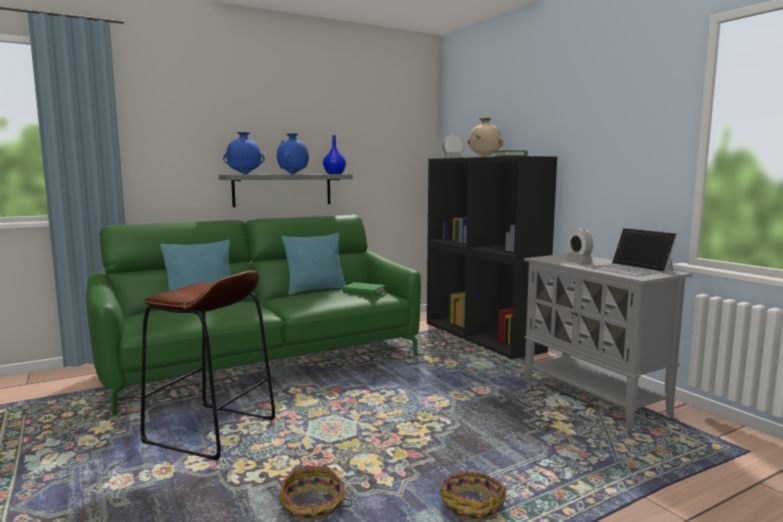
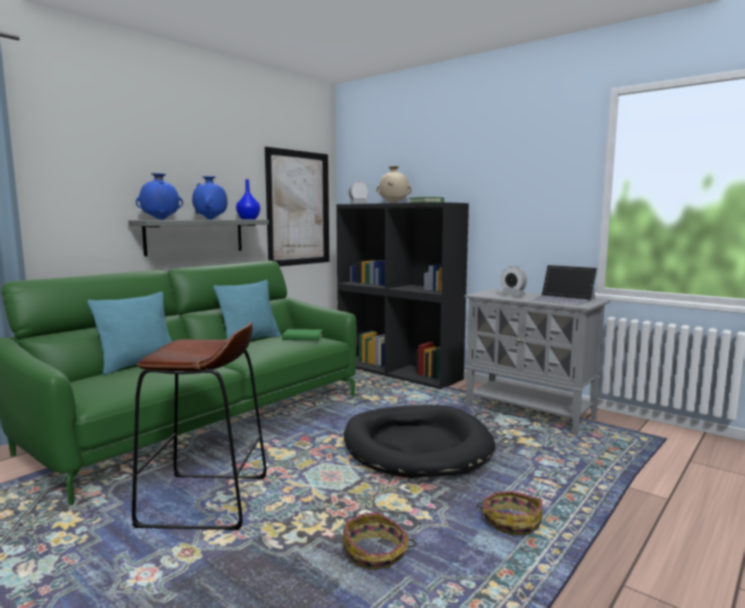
camera: 20 degrees left, 0 degrees up
(395, 163) = (298, 208): none -> picture
(437, 413) = (416, 446): none -> black dog bed

